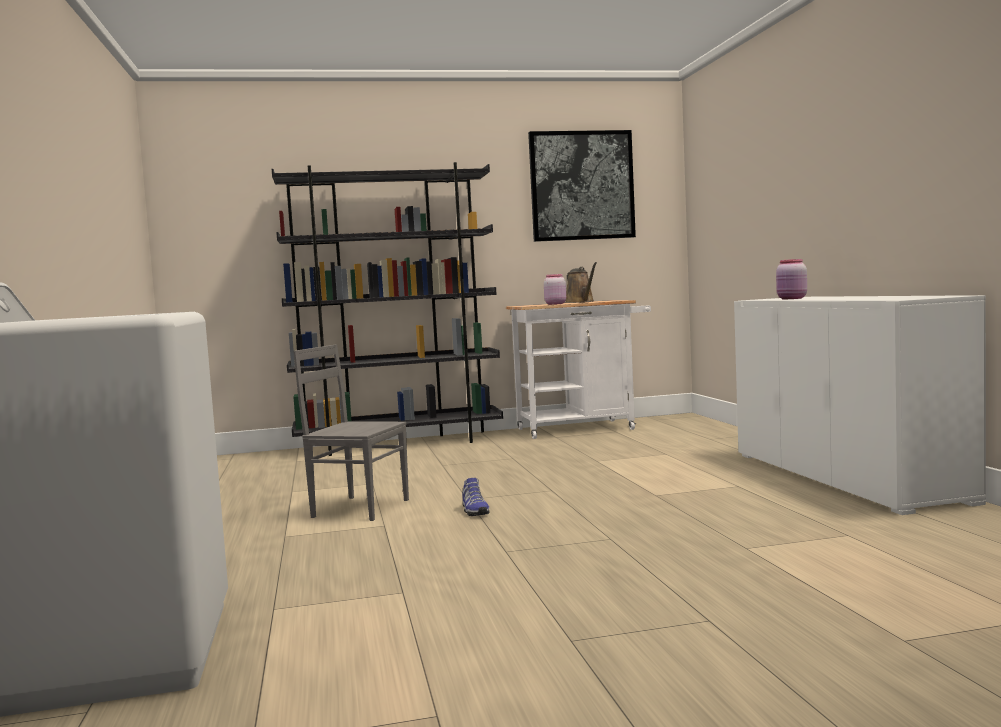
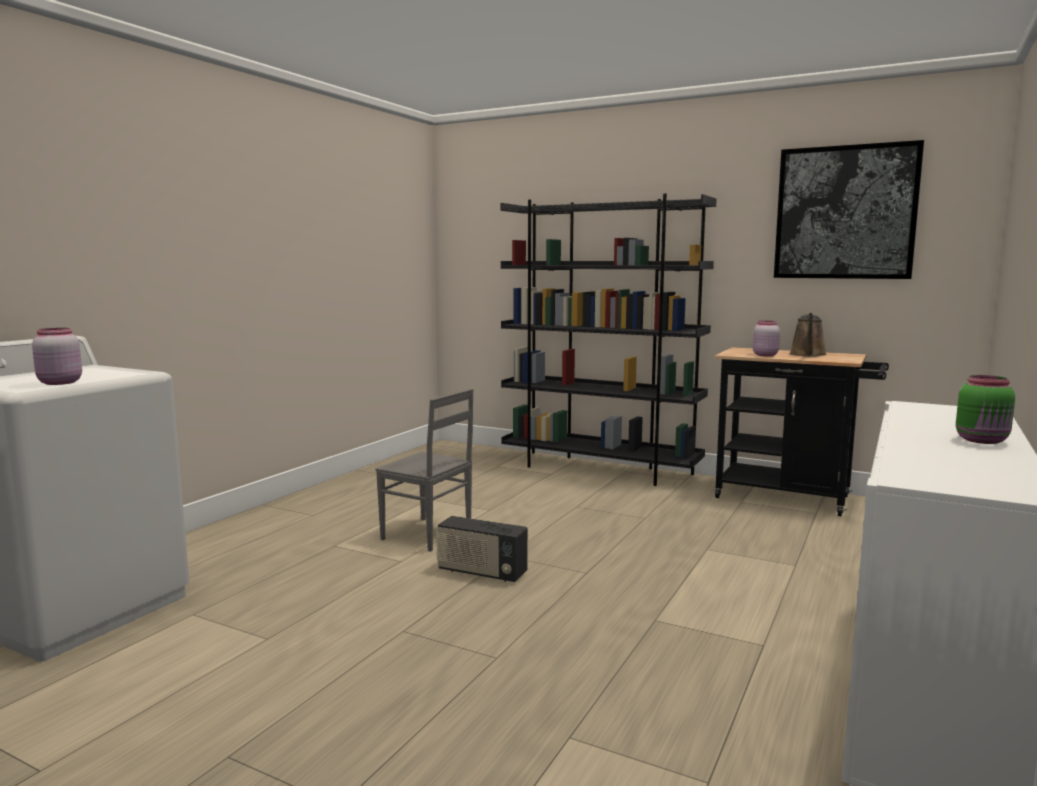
camera: 40 degrees right, 5 degrees up
(360, 508) = (427, 535): grey chair -> grey chair turned 150 degrees clockwise
(474, 511) = (481, 572): shoe -> radio
(582, 428) = (792, 498): white cart -> black cart
(792, 299) = (923, 419): pink jar -> pink jar (58, 383)
(854, 297) = (983, 440): none -> green jar

